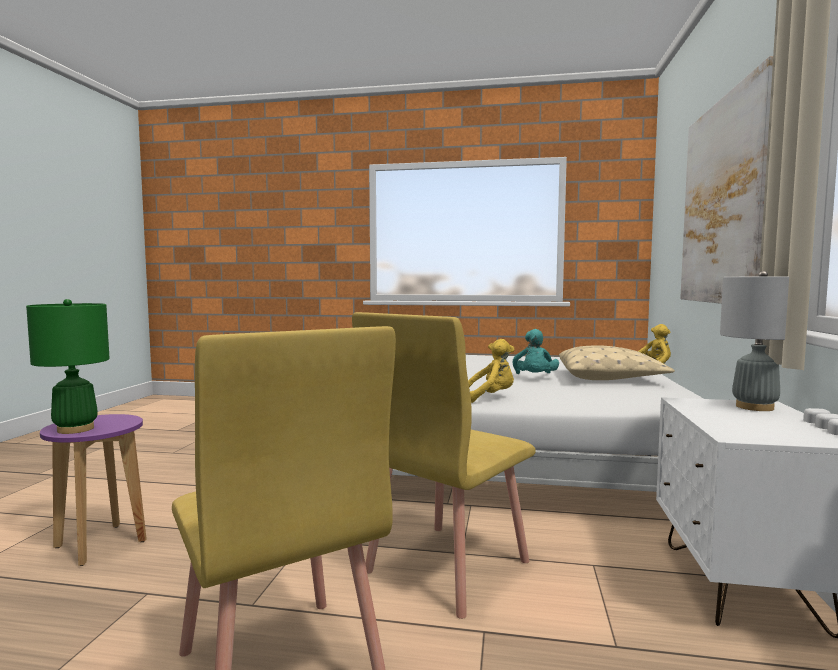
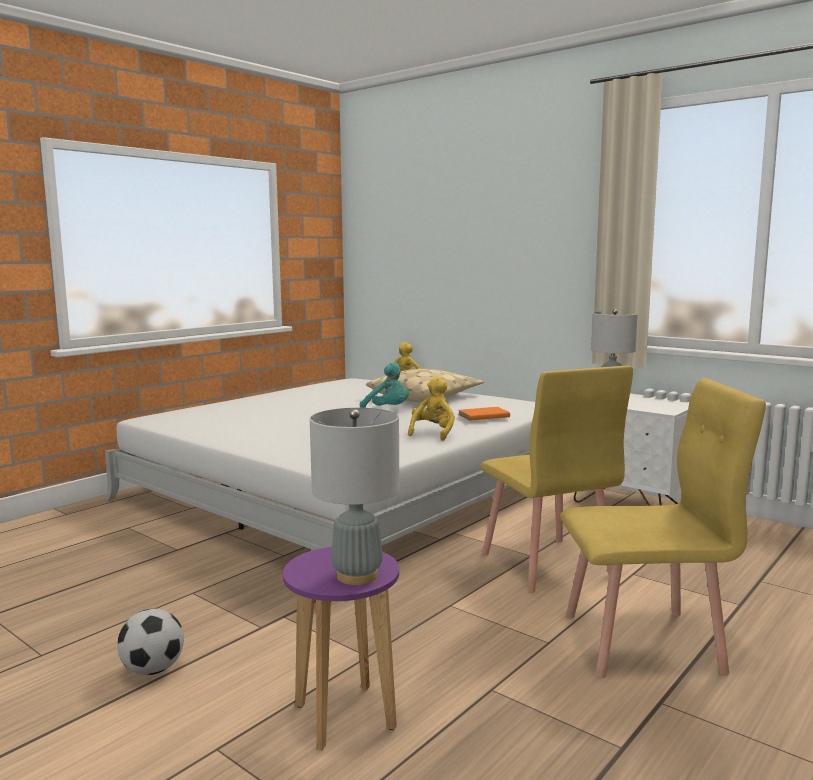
camera: 60 degrees left, 5 degrees up
(75, 429) = (357, 576): green table lamp -> grey table lamp
(160, 478) = (153, 670): none -> football
(582, 397) = (482, 415): none -> orange book
(724, 202) = (504, 246): picture -> none

